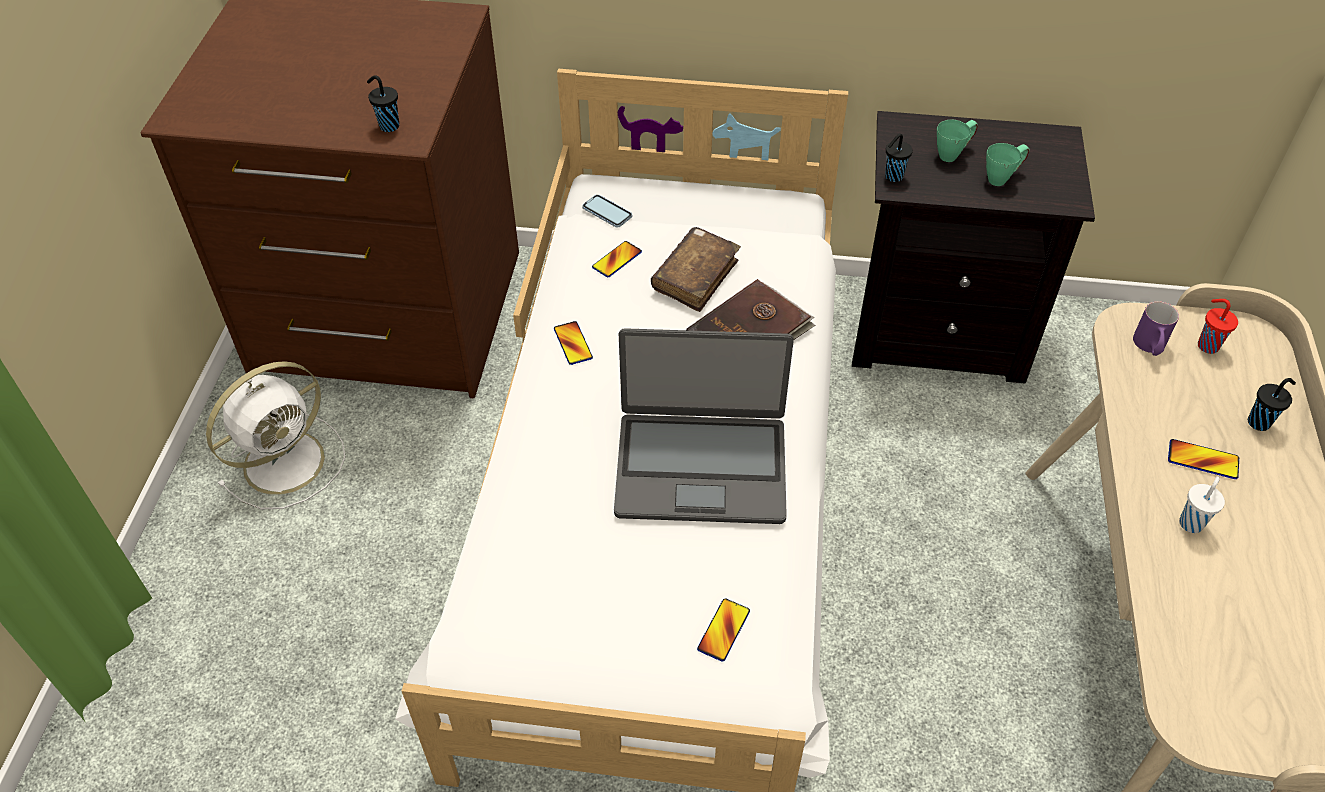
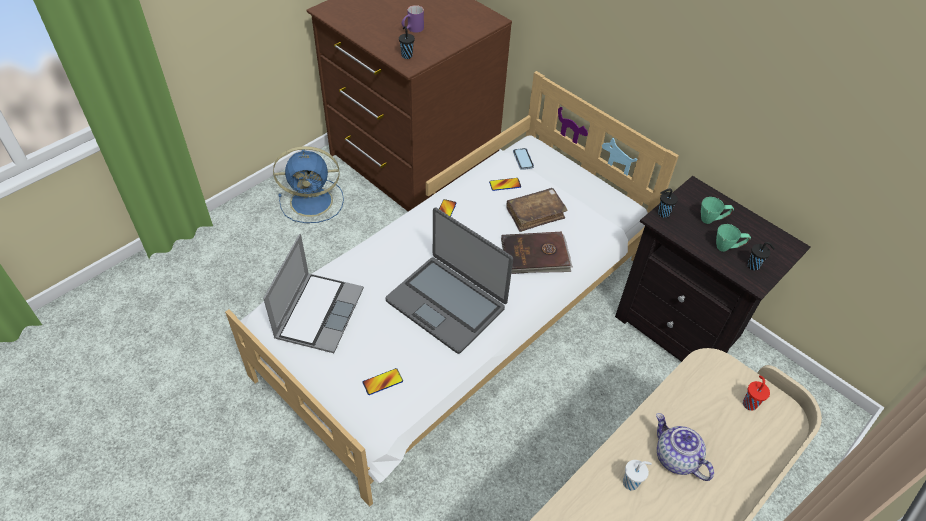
camera: 35 degrees right, 0 degrees up
(287, 460) = (313, 201): white fan -> blue fan
(535, 598) = (319, 312): none -> laptop
(1149, 347) = (711, 383): purple mug -> purple mug (412, 29)
(1202, 460) = (675, 458): phone -> teapot
(1260, 422) = (735, 462): black cup -> black cup (754, 266)

